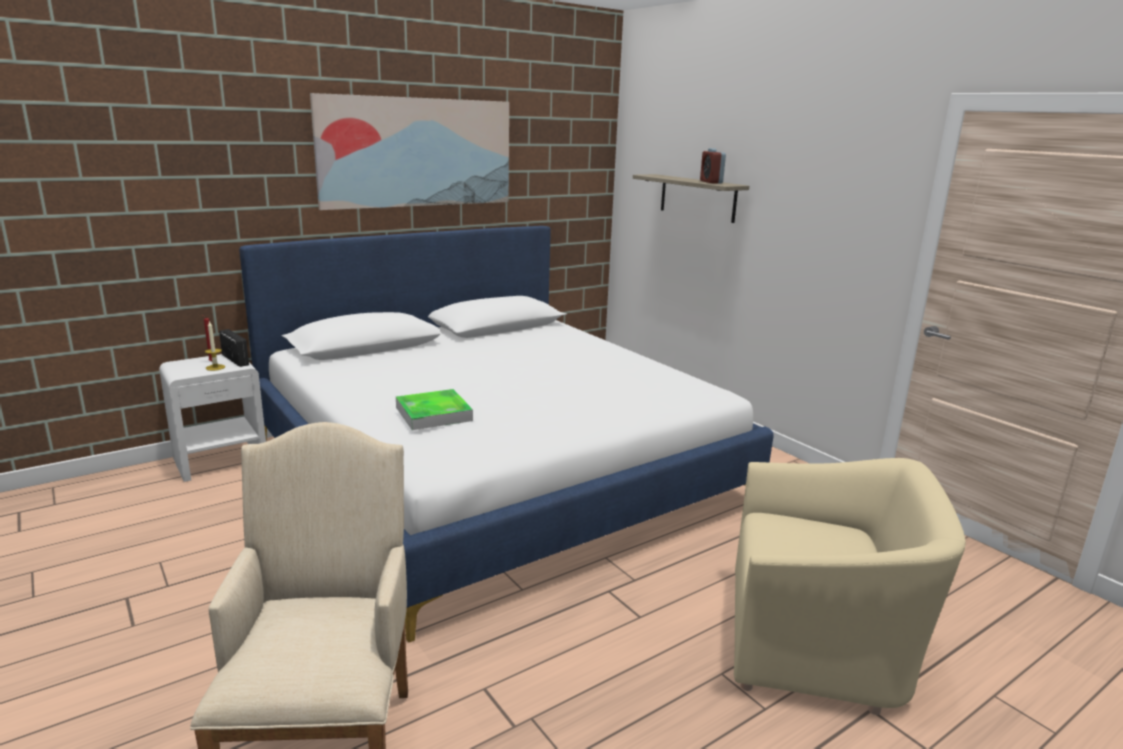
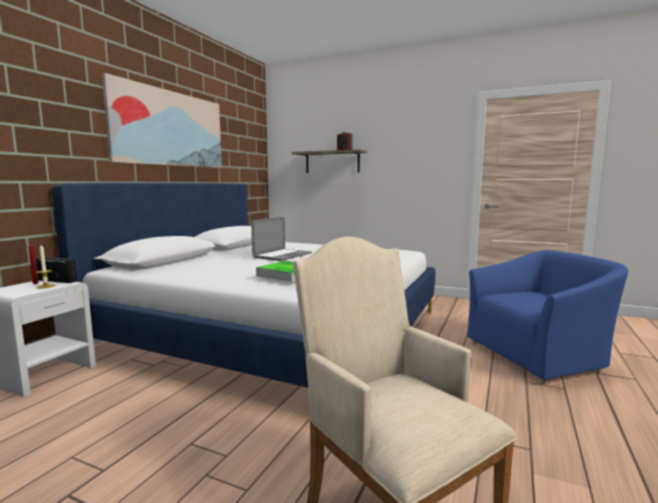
camera: 30 degrees left, 10 degrees down
(508, 367) = (282, 255): none -> laptop
(817, 641) = (537, 355): beige armchair -> blue armchair

